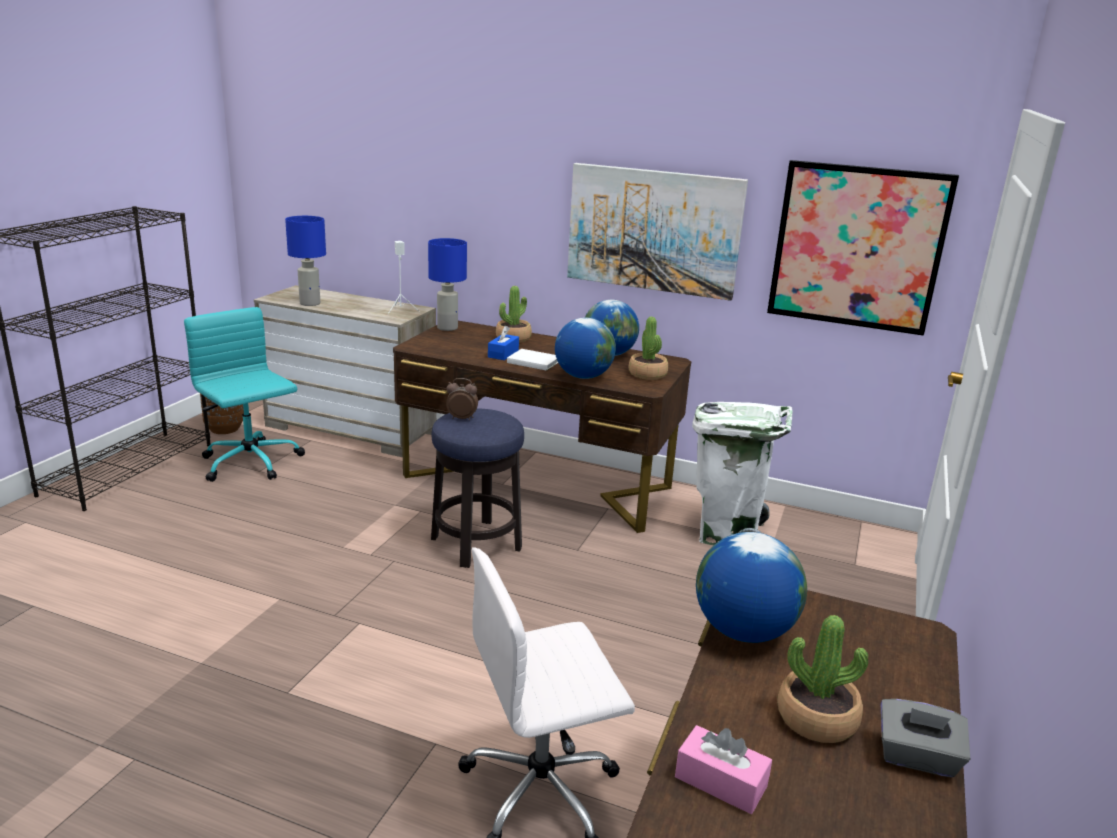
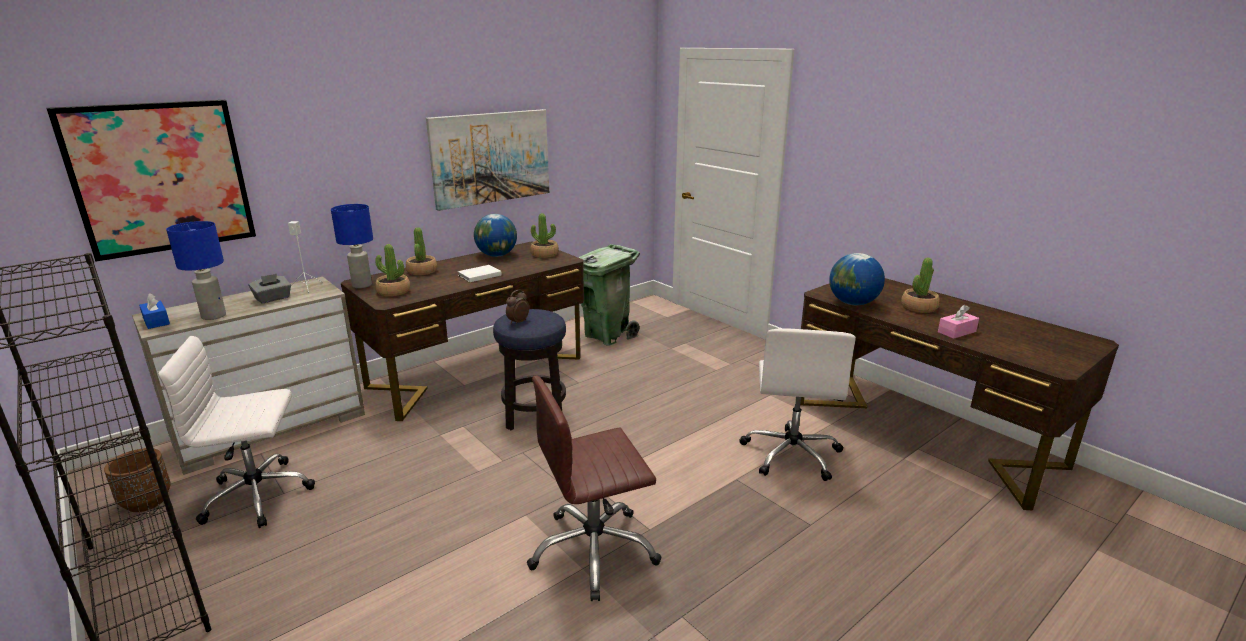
camera: 60 degrees left, 0 degrees up
(232, 662) = (594, 551): none -> brown office chair
(251, 463) = (259, 495): turquoise office chair -> white office chair
(443, 342) = (393, 292): none -> potted plant
(503, 354) = (450, 280): blue tissue box -> blue tissue box (156, 321)
(583, 376) = (526, 269): globe -> none
(728, 533) = (607, 335): white trash can -> green trash can
(857, 247) = (604, 140): picture -> picture (161, 178)
(917, 758) = (945, 300): grey tissue box -> grey tissue box (273, 298)

